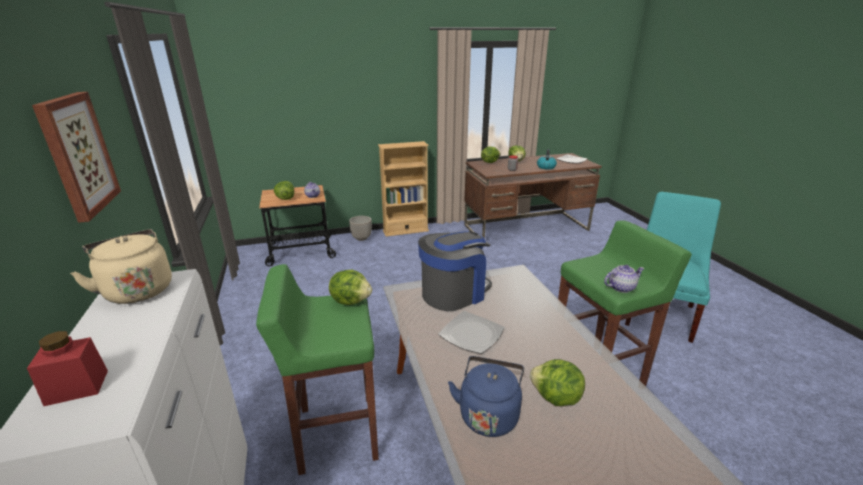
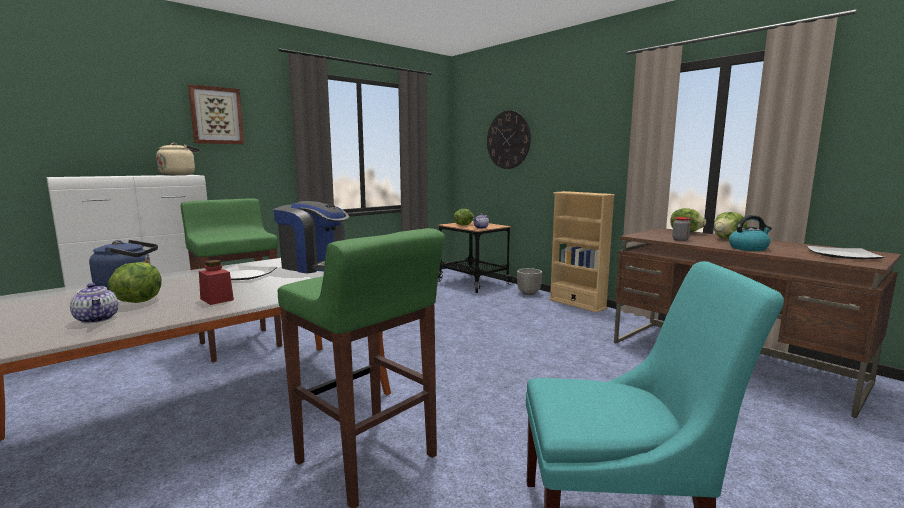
camera: 65 degrees right, 15 degrees down
(77, 387) = (90, 176): red jar -> red jar (217, 299)
(298, 98) = (508, 140): none -> wall clock
(351, 300) = (258, 234): lettuce -> none
(621, 287) = (314, 283): teapot -> teapot (97, 319)

